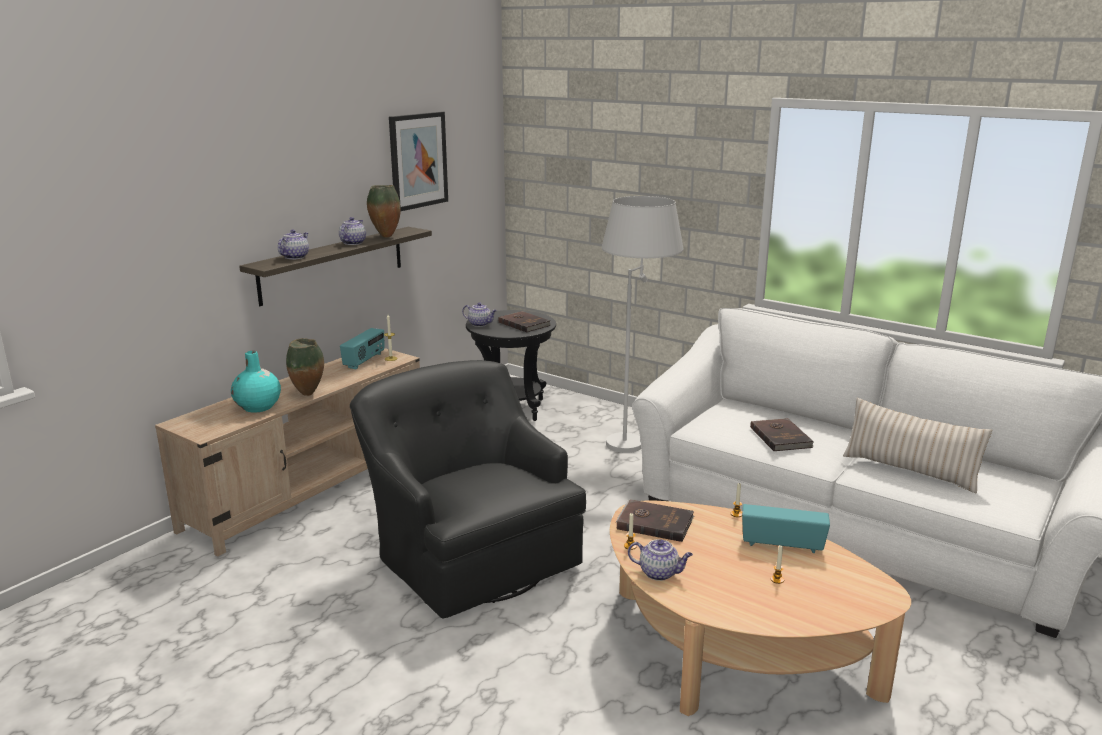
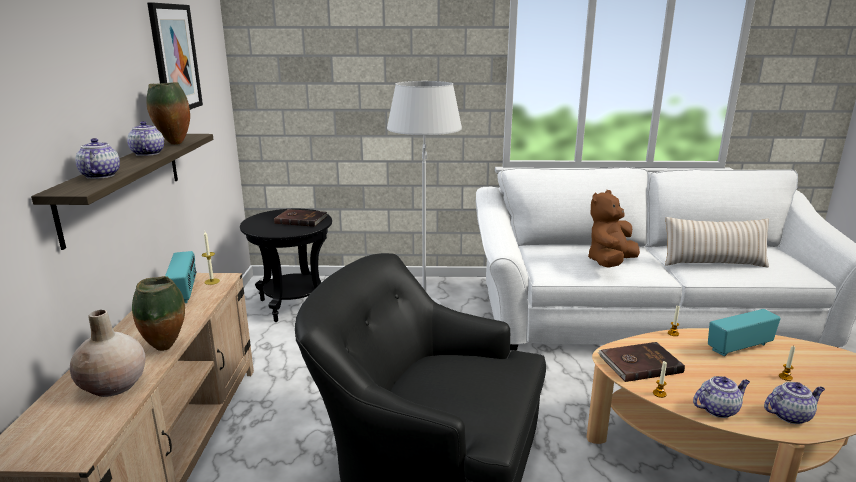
camera: 35 degrees left, 0 degrees up
(258, 407) = (114, 385): turquoise vase -> beige vase
(480, 324) = (259, 228): teapot -> teapot (790, 415)
(781, 437) = (610, 263): brown book -> brown plush toy

